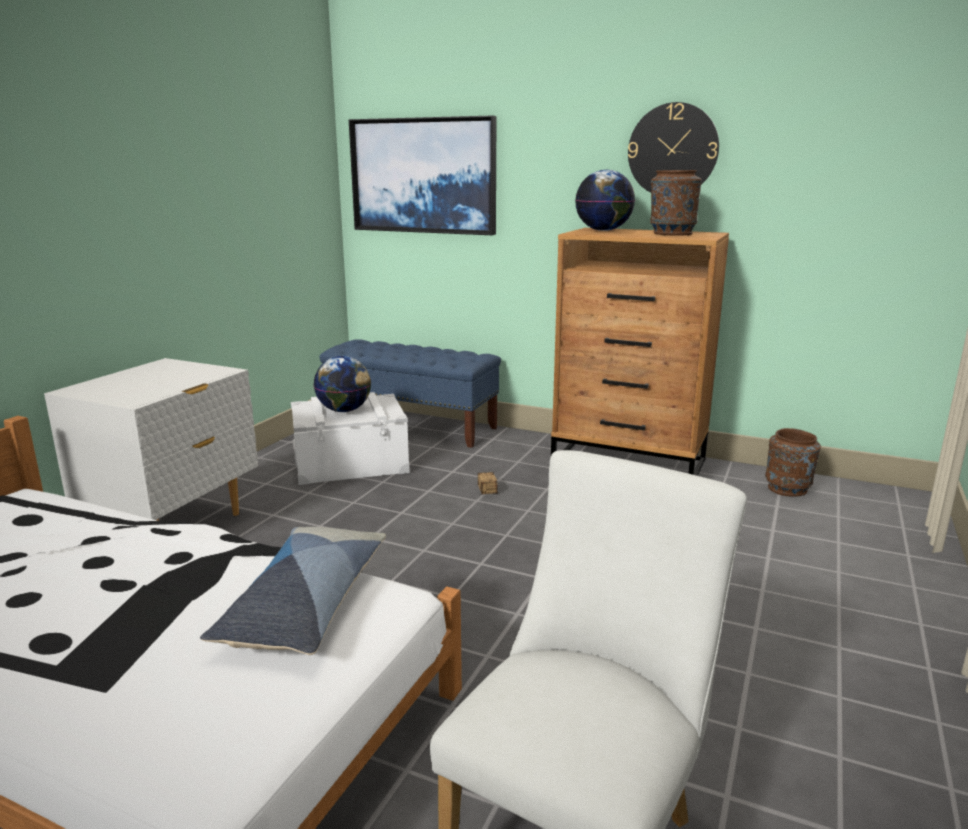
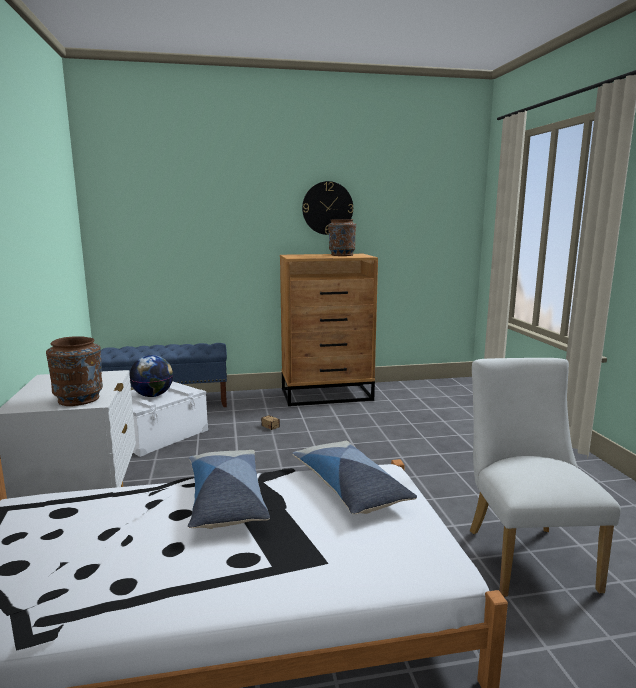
camera: 35 degrees left, 5 degrees down
(161, 562) = (226, 499): none -> pillow
(423, 176) = (157, 224): picture -> none
(603, 230) = (300, 255): globe -> none
(788, 489) = (413, 389): brown vase -> brown vase (79, 399)

